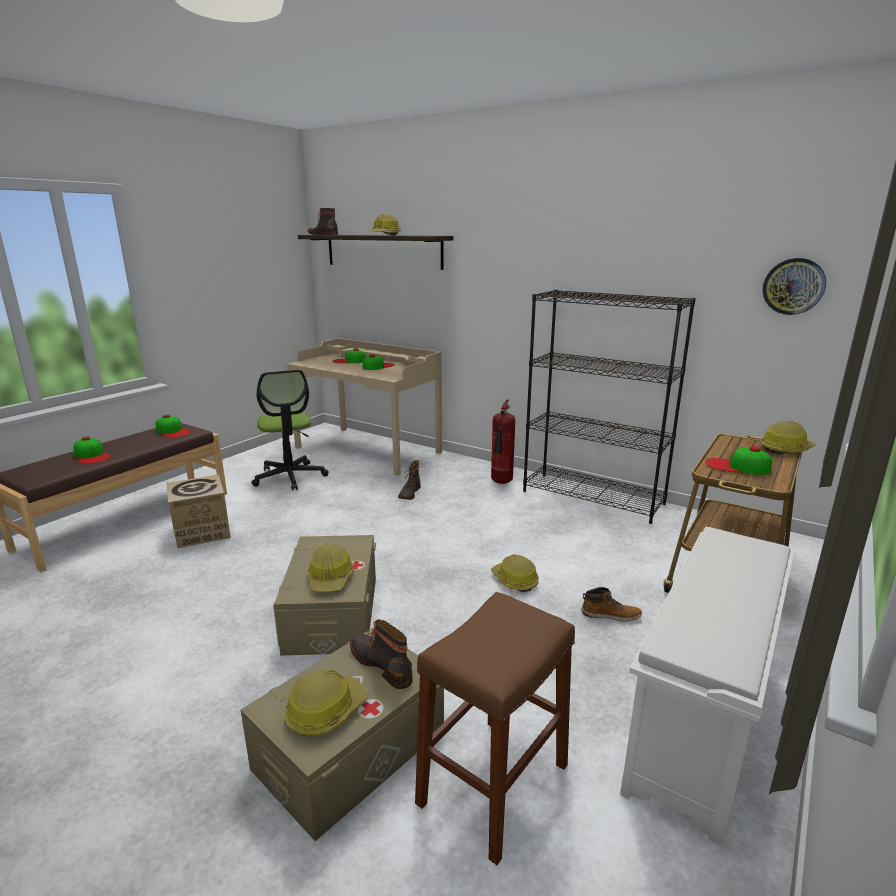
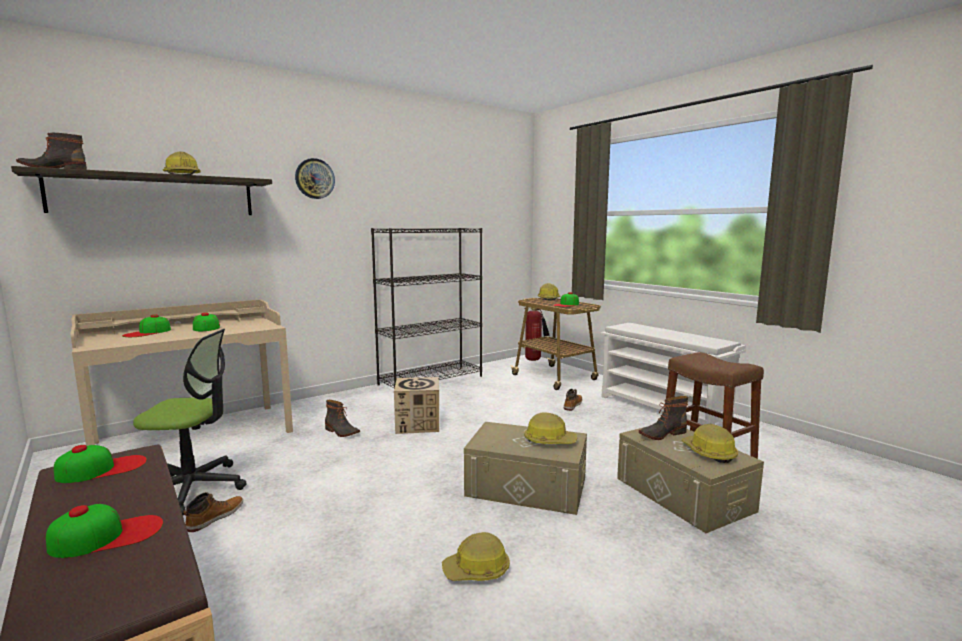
camera: 70 degrees left, 10 degrees down
(202, 532) = (278, 561): cardboard box -> cardboard box (418, 424)
(253, 496) = (215, 518): none -> boot
(501, 483) = (371, 398): fire extinguisher -> fire extinguisher (535, 360)
(514, 581) = (521, 420): hard hat -> hard hat (477, 570)
(793, 286) = (500, 218): wall clock -> wall clock (314, 178)

